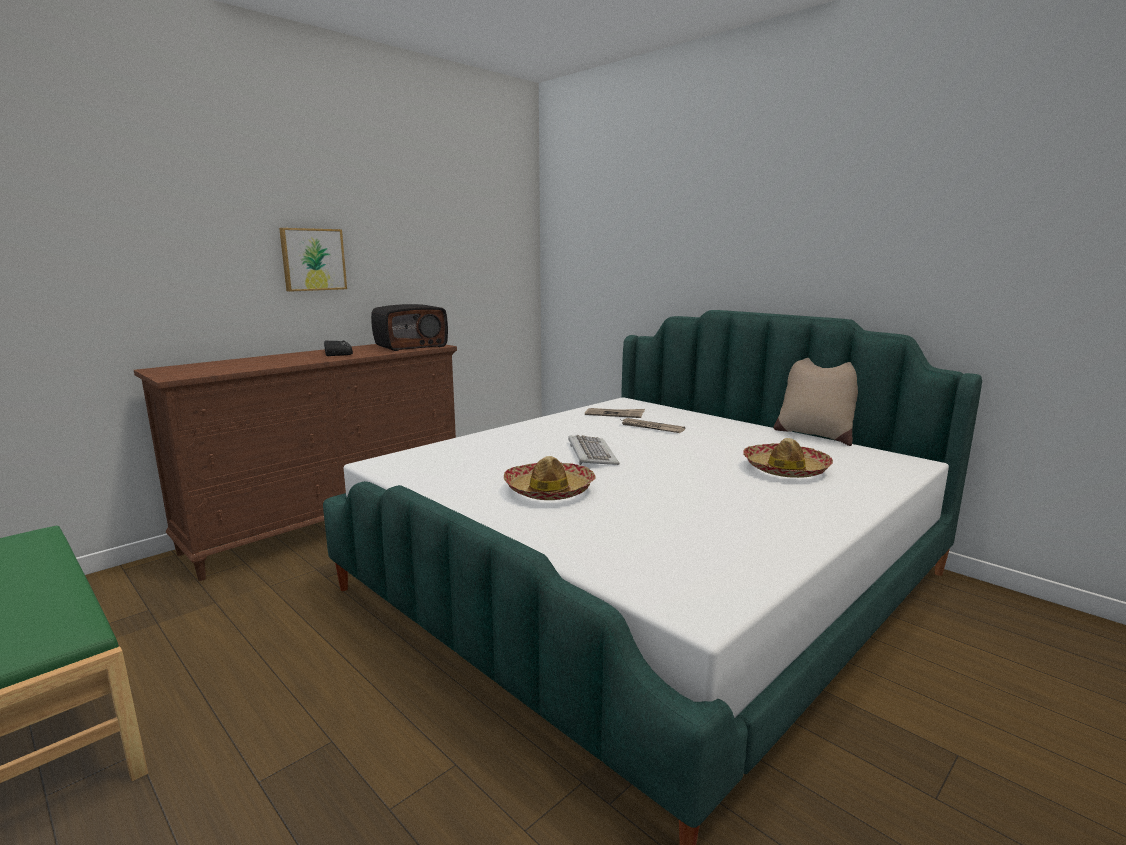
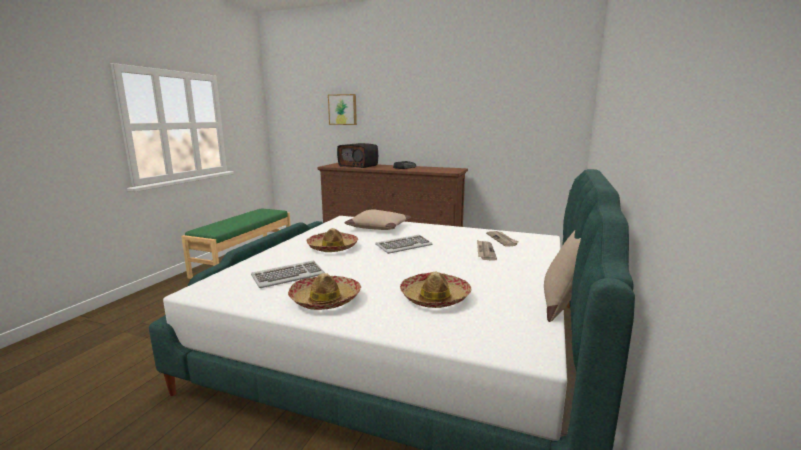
camera: 65 degrees right, 0 degrees up
(313, 259) = (414, 119): picture -> picture (343, 109)
(411, 346) = (443, 170): radio -> radio (358, 165)
(475, 452) = (379, 227): none -> beige pillow
(669, 532) = (288, 276): none -> keyboard
(775, 518) = (325, 300): none -> hat

